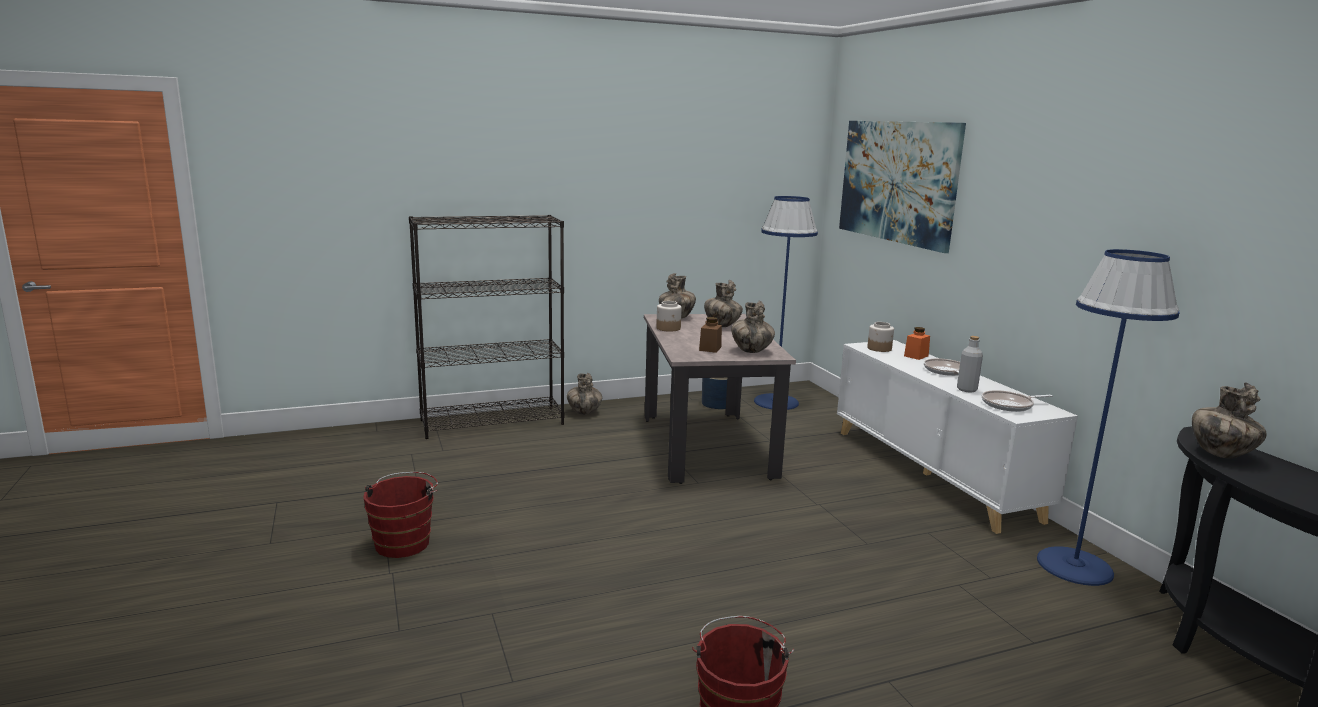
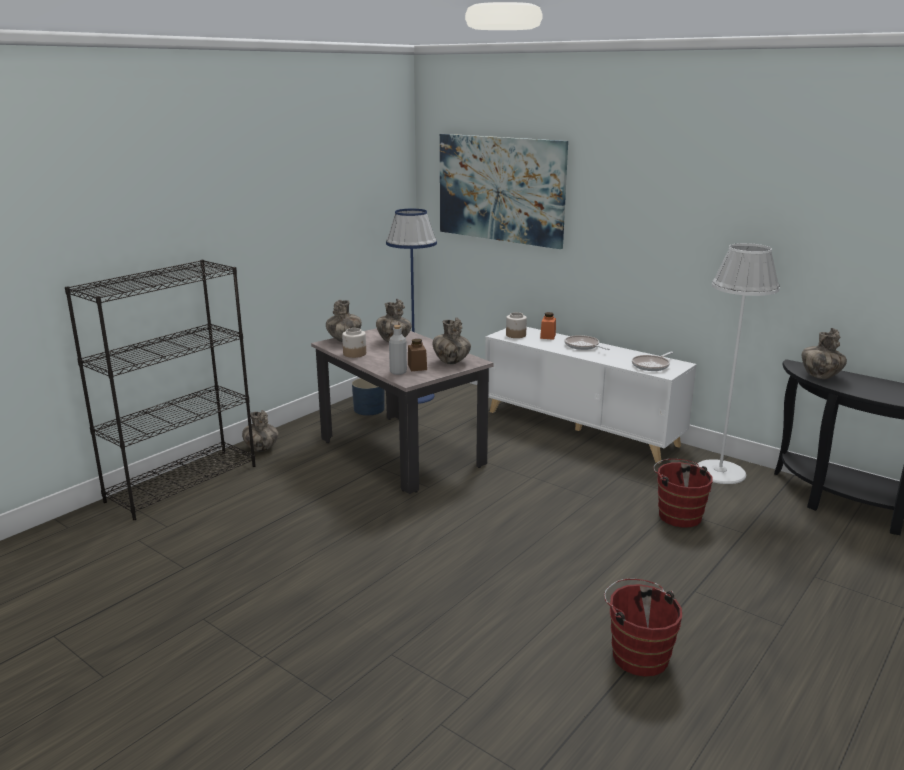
camera: 30 degrees left, 5 degrees up
(404, 542) = (240, 625): red bucket -> red bucket (677, 514)
(966, 389) = (613, 359): grey bottle -> grey bottle (398, 372)
(1075, 566) = (720, 472): blue floor lamp -> white floor lamp

